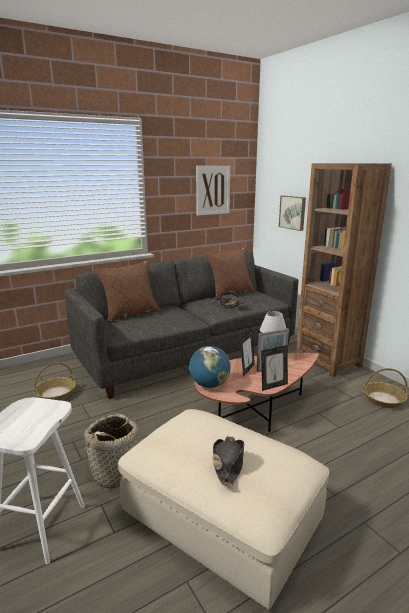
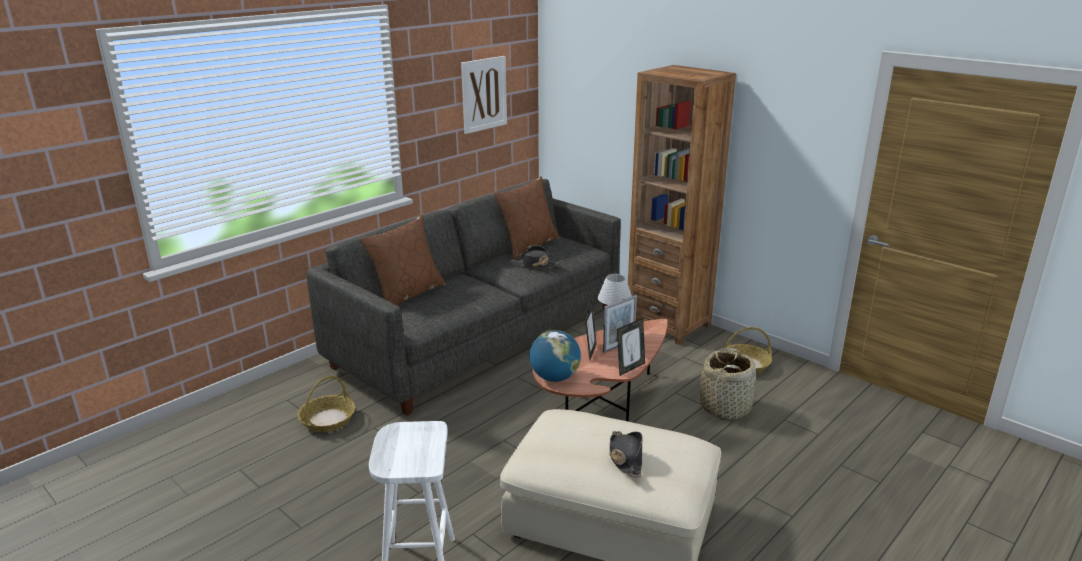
camera: 15 degrees left, 5 degrees up
(117, 471) = (470, 497): basket -> basket (725, 407)
(293, 212) = (601, 123): picture -> none

